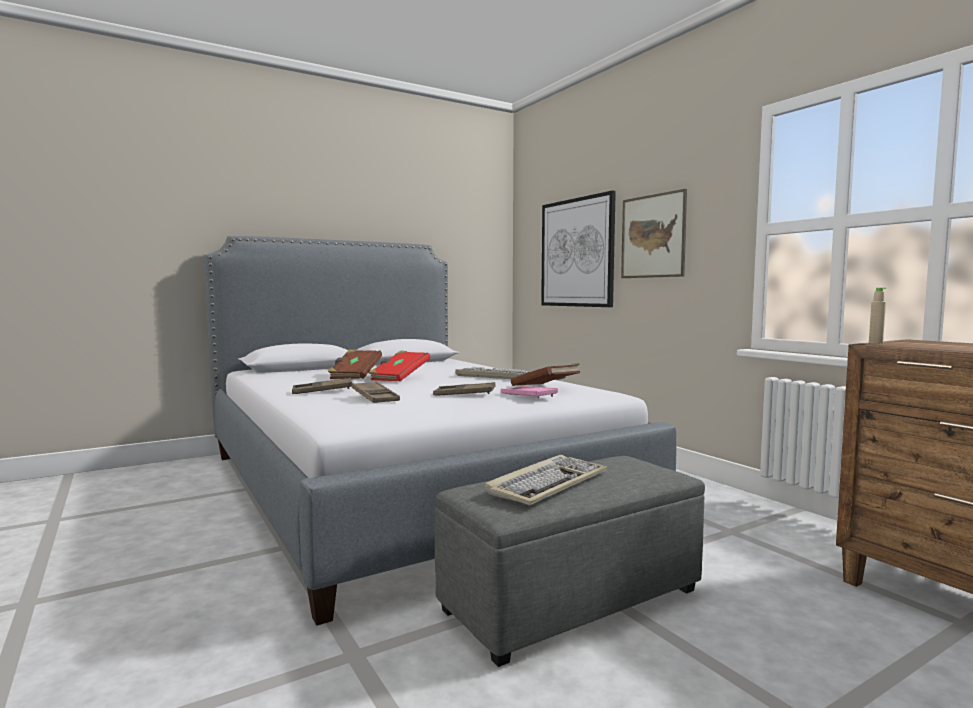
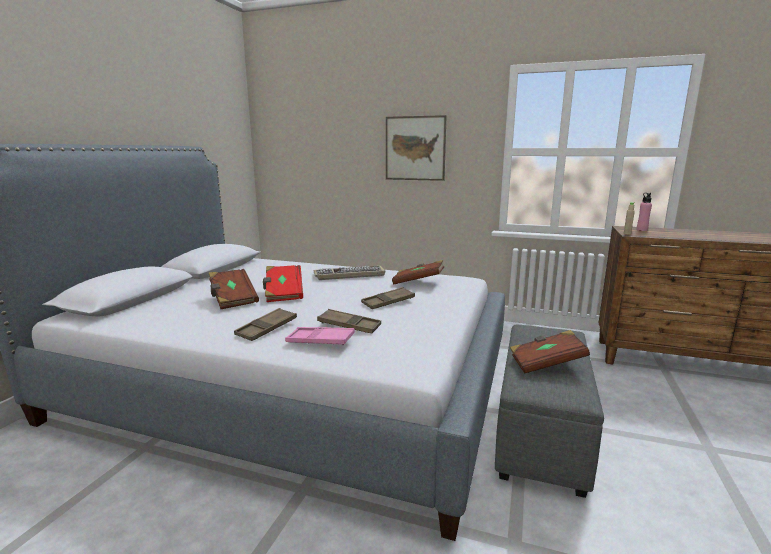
camera: 40 degrees left, 10 degrees up
(528, 396) = (434, 294): pink tray -> pink tray (320, 340)
(547, 483) = (546, 364): keyboard -> brown book
(577, 253) = (335, 155): picture -> none
(936, 343) = (641, 230): none -> pink bottle

